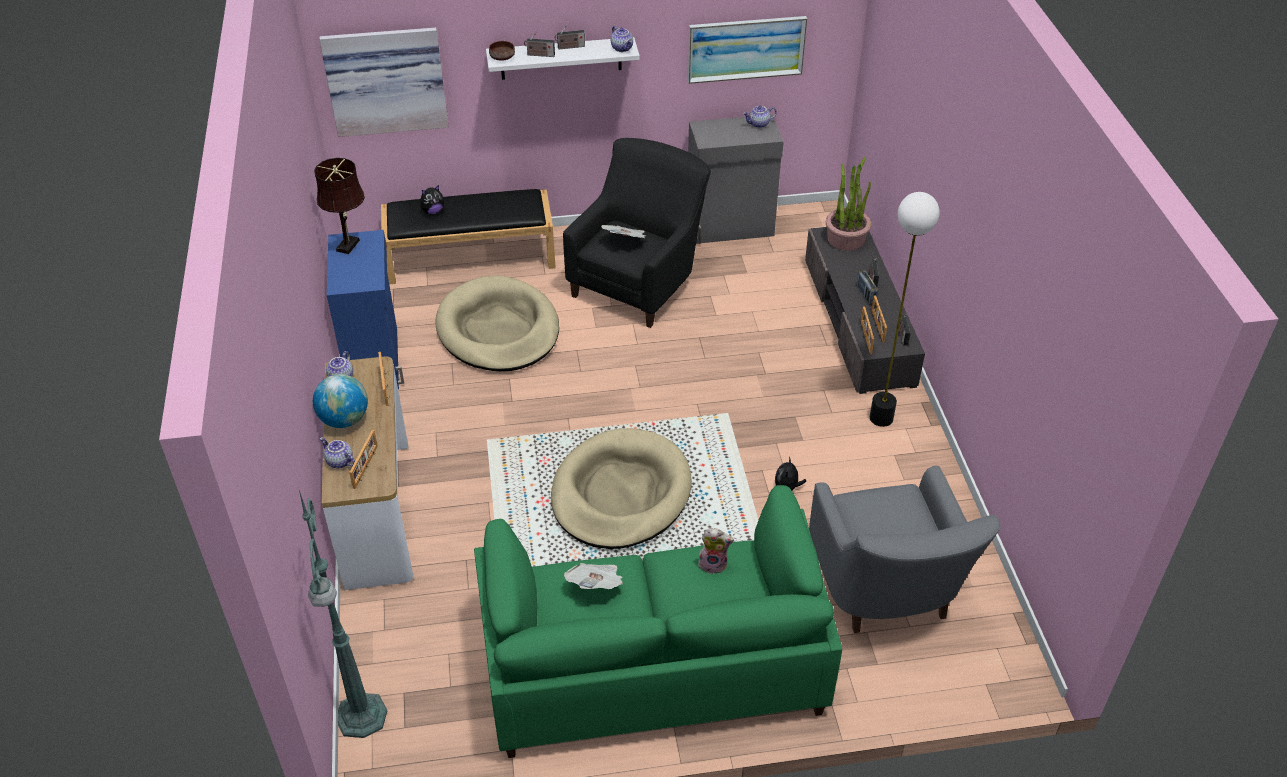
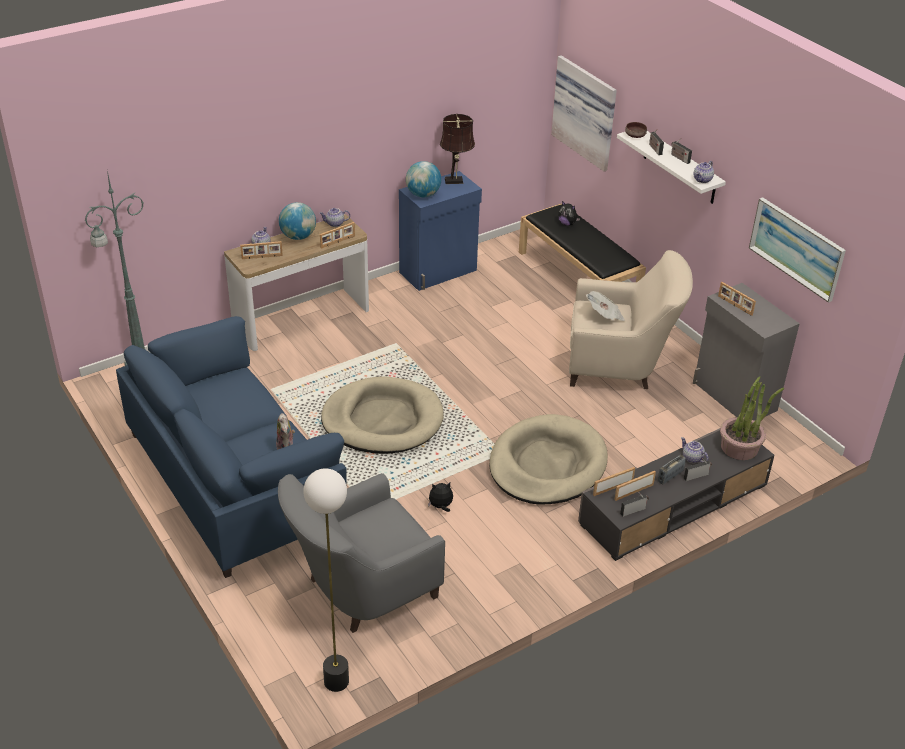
camera: 65 degrees right, 5 degrees down
(357, 278) = (423, 195): none -> globe
(498, 330) = (509, 314): beige dog bed -> beige dog bed (547, 464)
(596, 585) = (241, 399): newspaper -> none
(639, 281) = (620, 365): black armchair -> beige armchair
(653, 663) = (235, 479): green sofa -> blue sofa
(723, 139) = (734, 305): none -> picture frame
(759, 124) = (776, 319): teapot -> teapot (691, 458)
(881, 418) = (559, 546): floor lamp -> floor lamp (336, 681)

